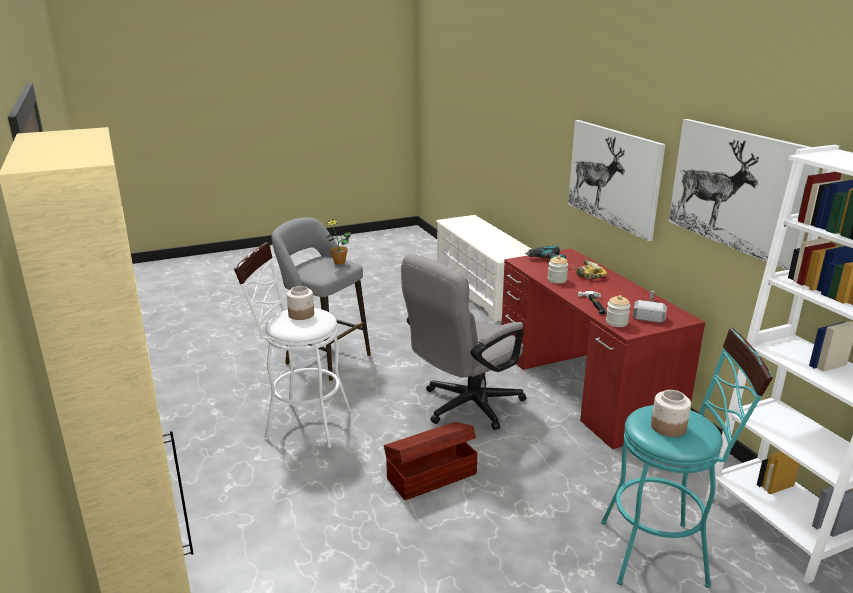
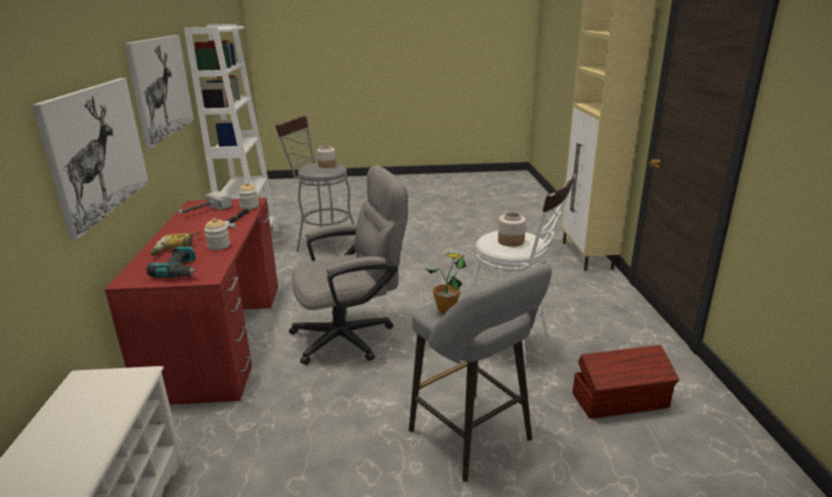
camera: 160 degrees left, 0 degrees up
(430, 476) = (419, 293): brown storage box -> brown storage box (621, 401)
(663, 552) = (323, 245): turquoise stool -> grey stool

